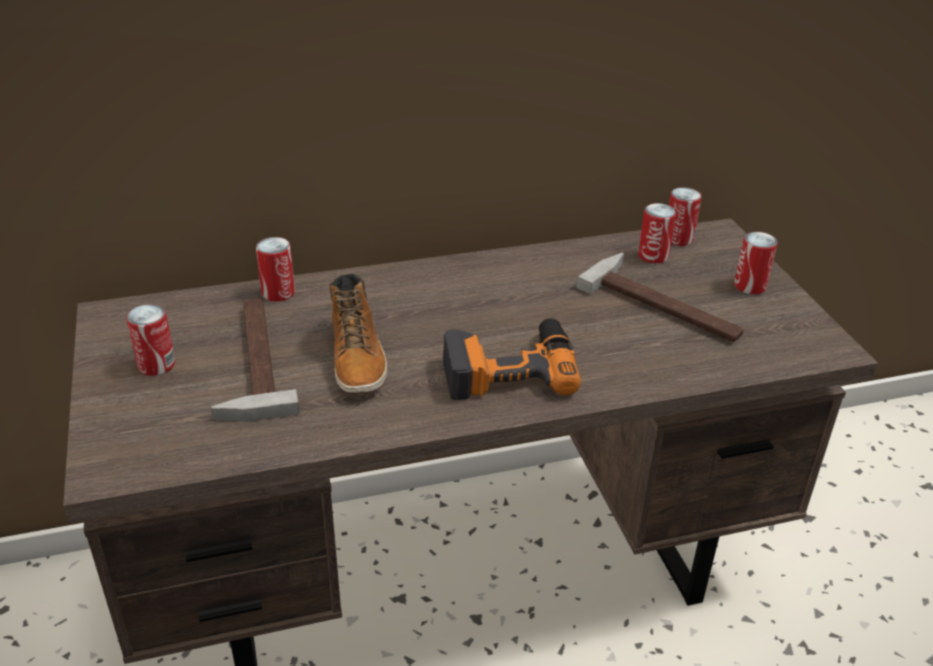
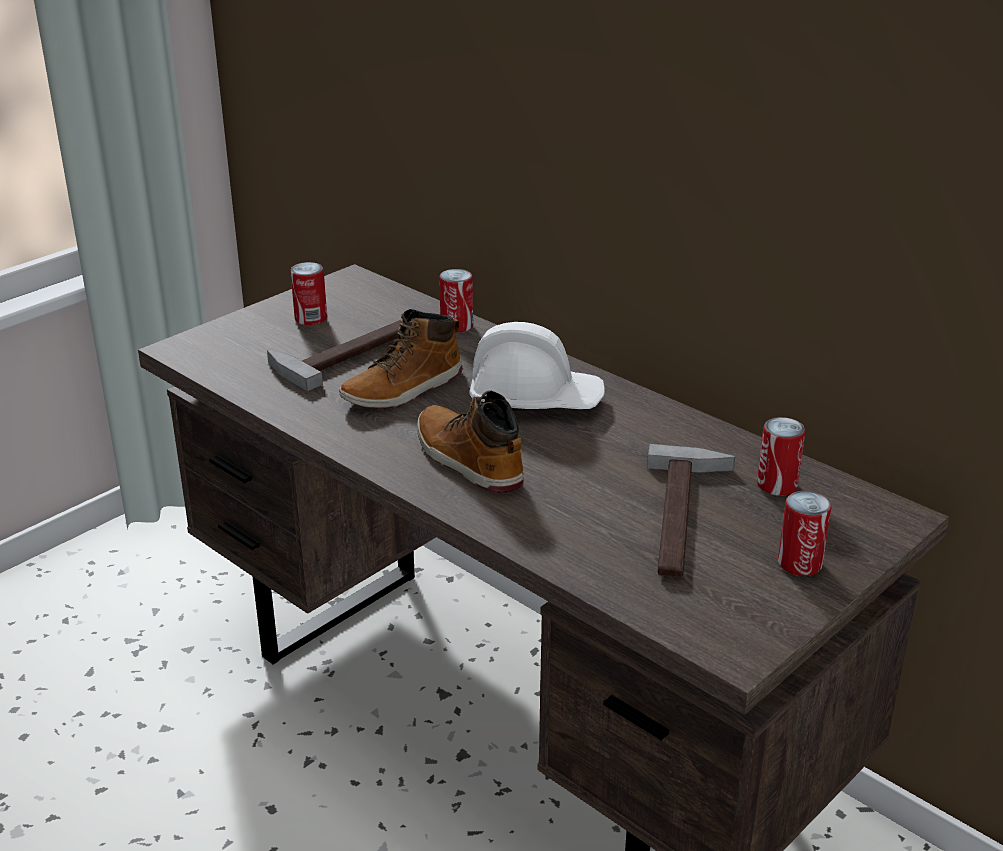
camera: 60 degrees right, 5 degrees down
(445, 302) = (535, 399): none -> white hard hat
(508, 368) = (467, 460): power drill -> boot
(678, 239) = (840, 492): can -> none

